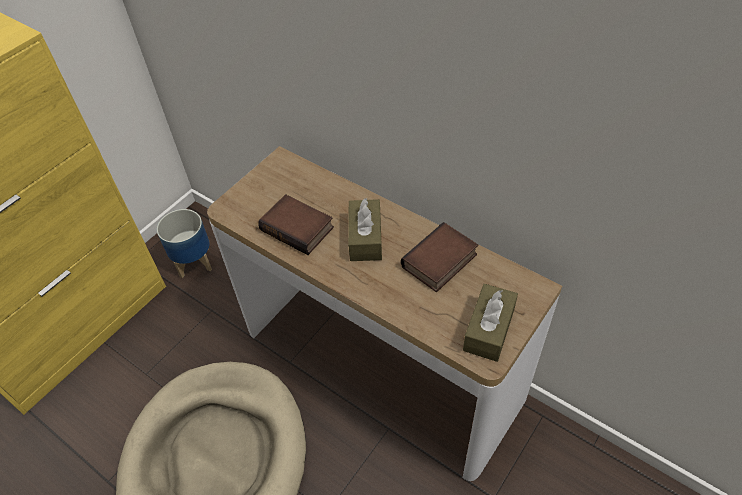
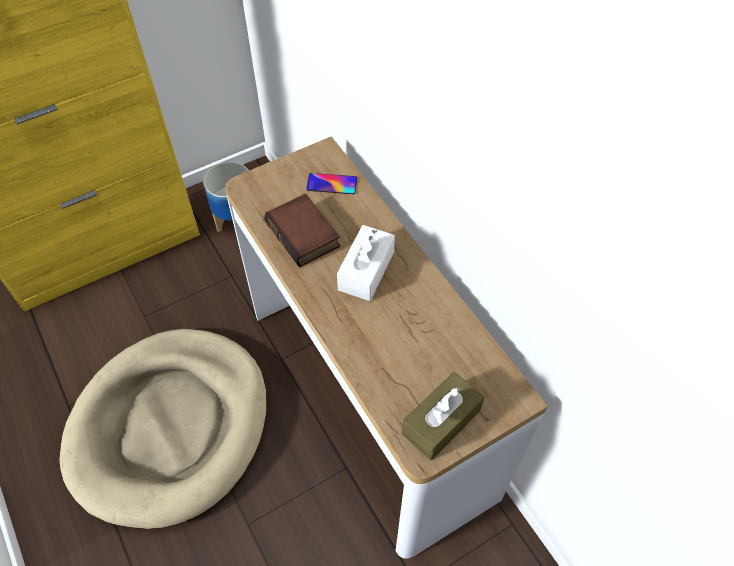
camera: 20 degrees right, 5 degrees up
(300, 182) = (331, 184): none -> phone
(365, 238) = (366, 270): brown tissue box -> white tissue box
(440, 262) = (429, 328): book -> none

